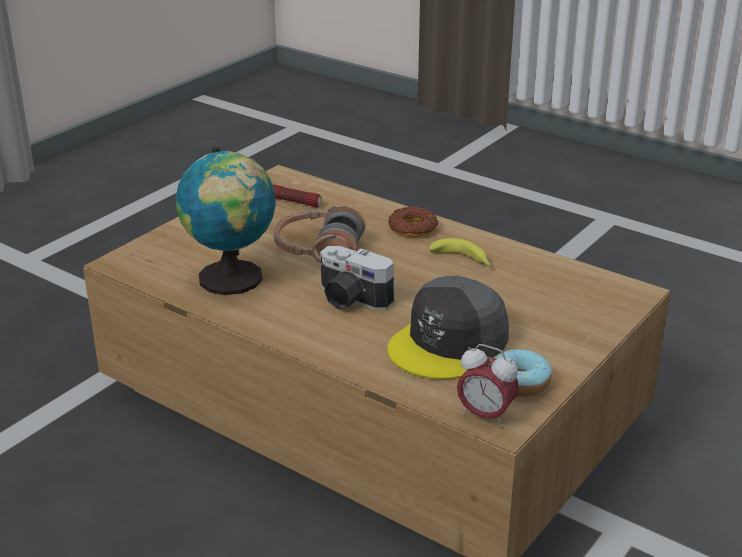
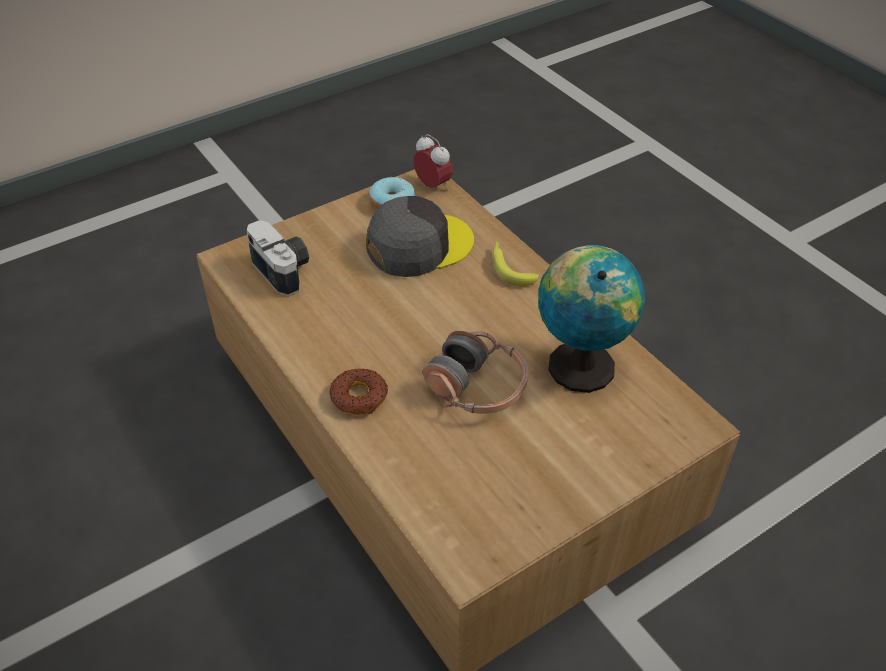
camera: 160 degrees left, 15 degrees up
(294, 202) = (470, 490): flashlight -> none
(350, 300) = (475, 309): camera -> camera (285, 270)
(463, 260) = (342, 332): banana -> banana (510, 267)

